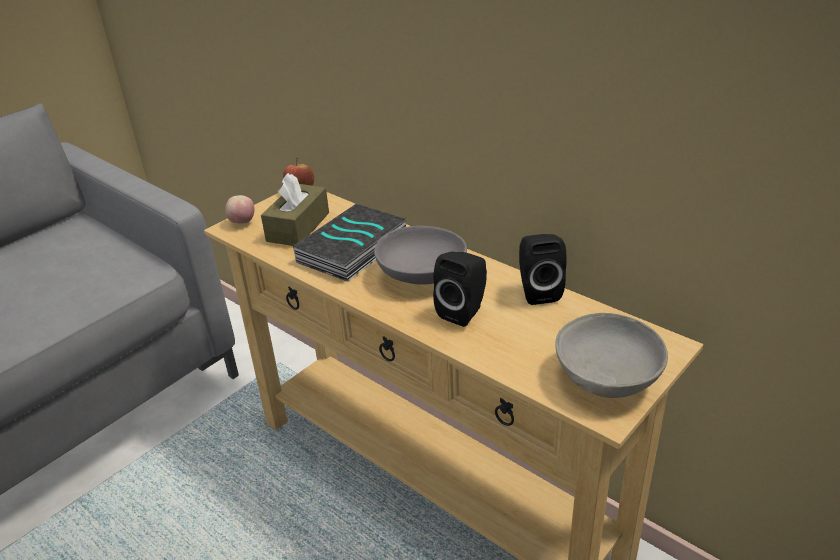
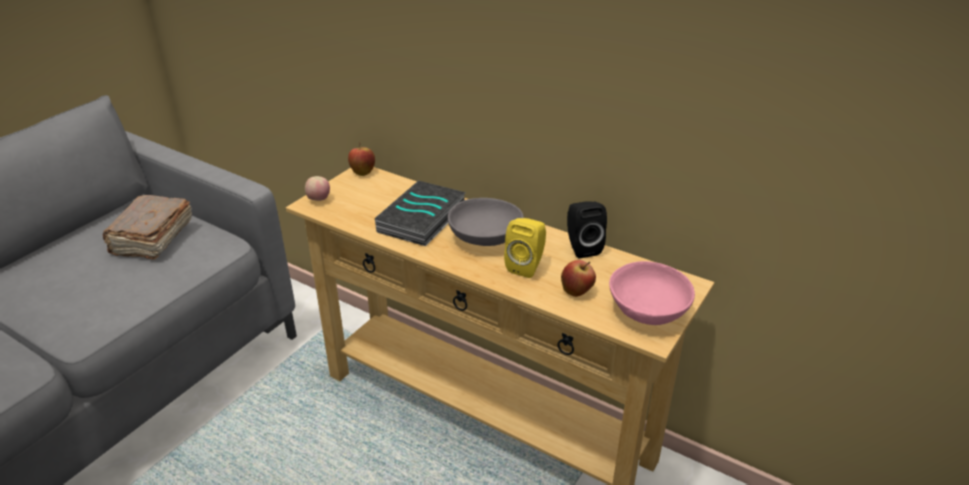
camera: 10 degrees left, 0 degrees up
(72, 261) = (152, 239): none -> brown book
(298, 227) = (369, 202): brown tissue box -> none
(464, 311) = (527, 266): black speaker -> yellow speaker
(520, 347) = (577, 292): none -> apple
(608, 377) = (649, 311): grey bowl -> pink bowl

